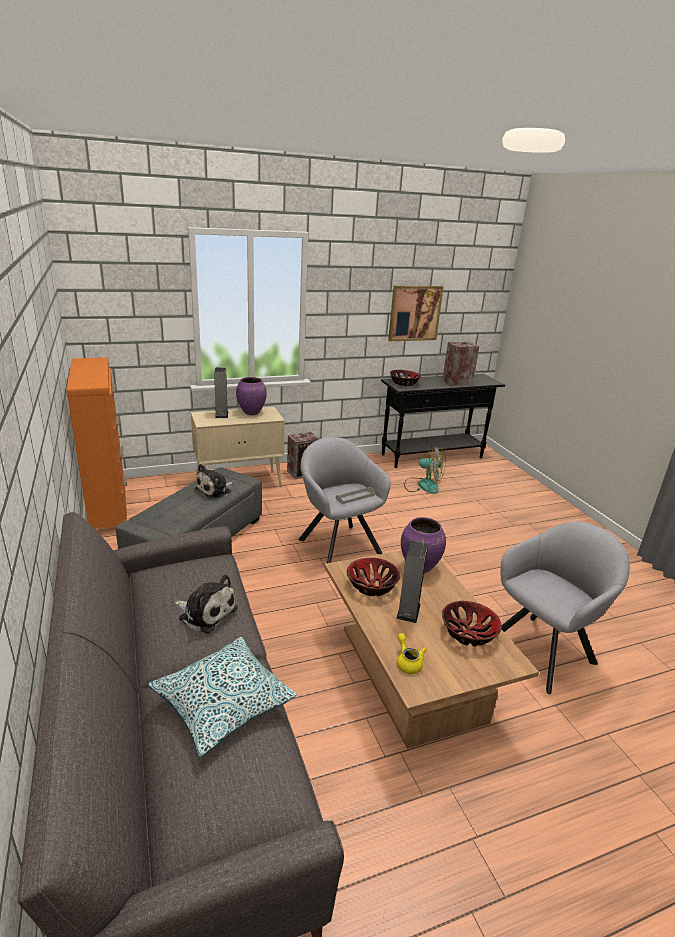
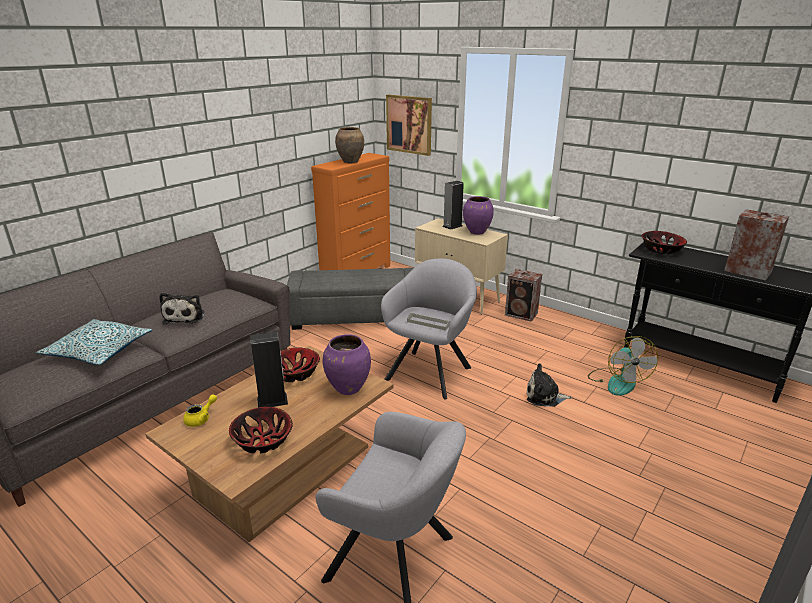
camera: 60 degrees right, 0 degrees up
(94, 373) = (351, 162): none -> brown vase
(215, 490) = (376, 278): plush toy -> plush toy (544, 396)
(414, 313) = (712, 161): picture -> picture (409, 124)

